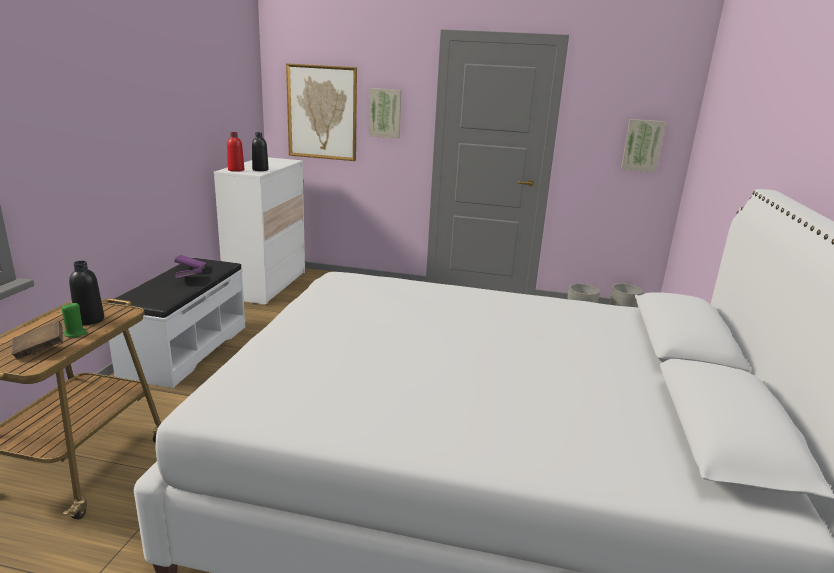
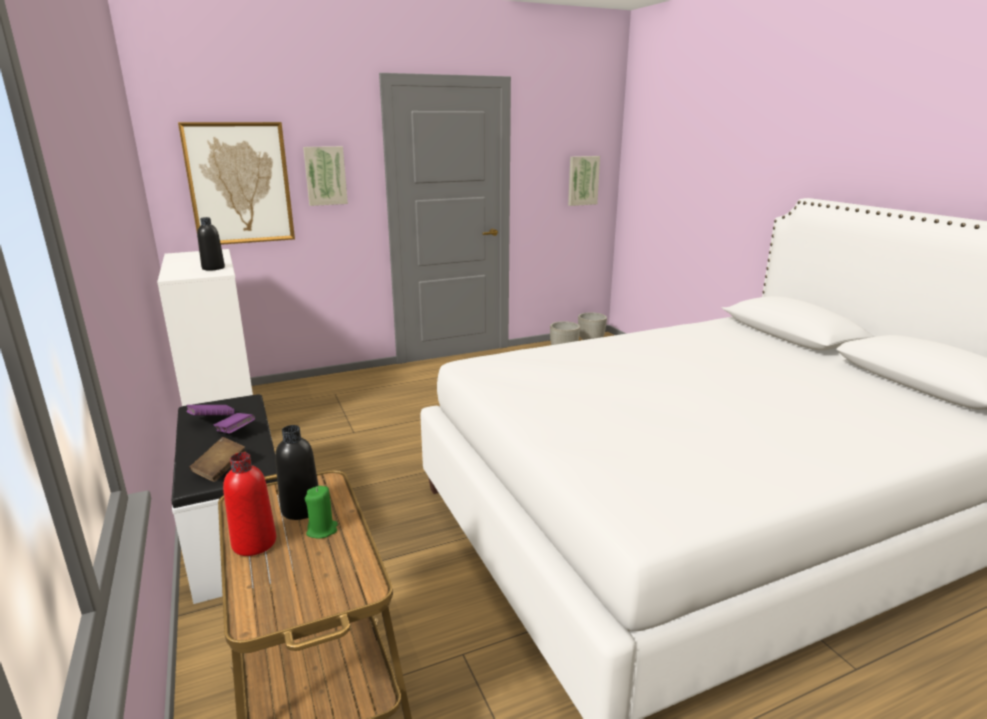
camera: 35 degrees left, 0 degrees up
(40, 350) = (325, 568): brown book -> brown book (220, 469)
(236, 170) = (183, 274): red bottle -> red bottle (254, 543)

